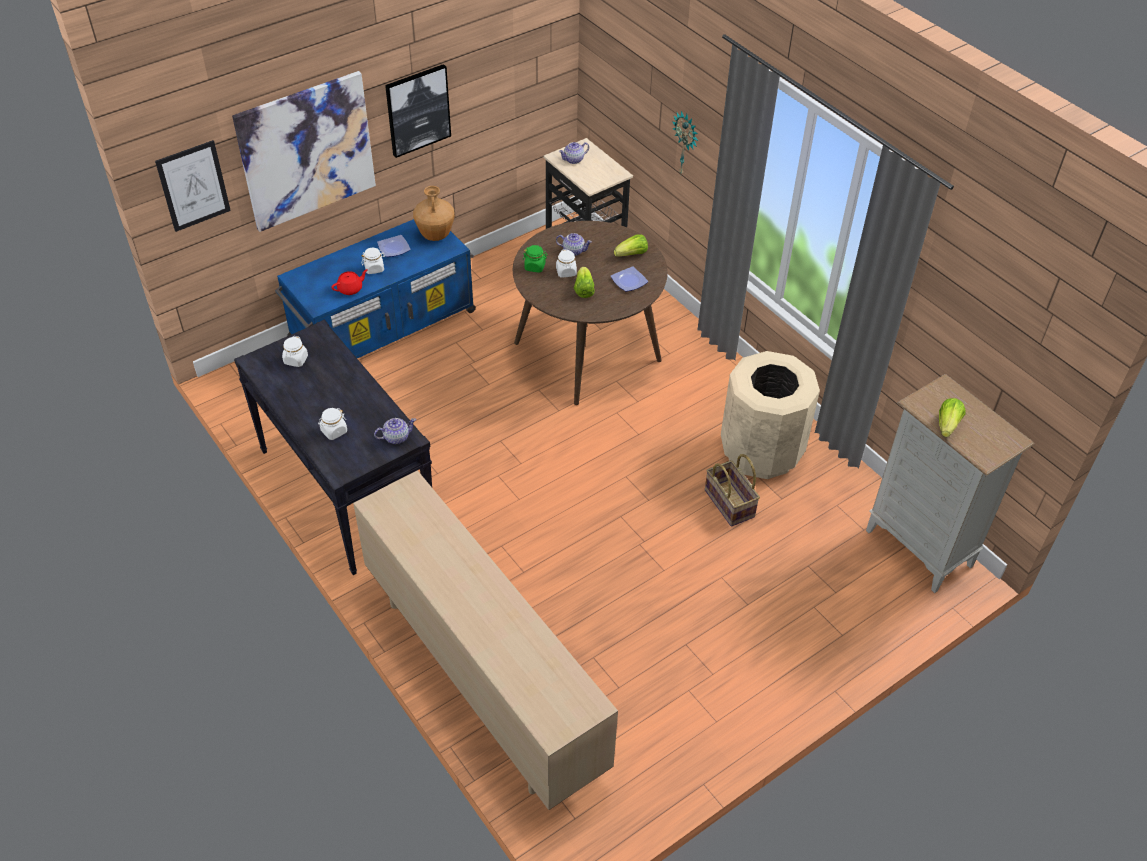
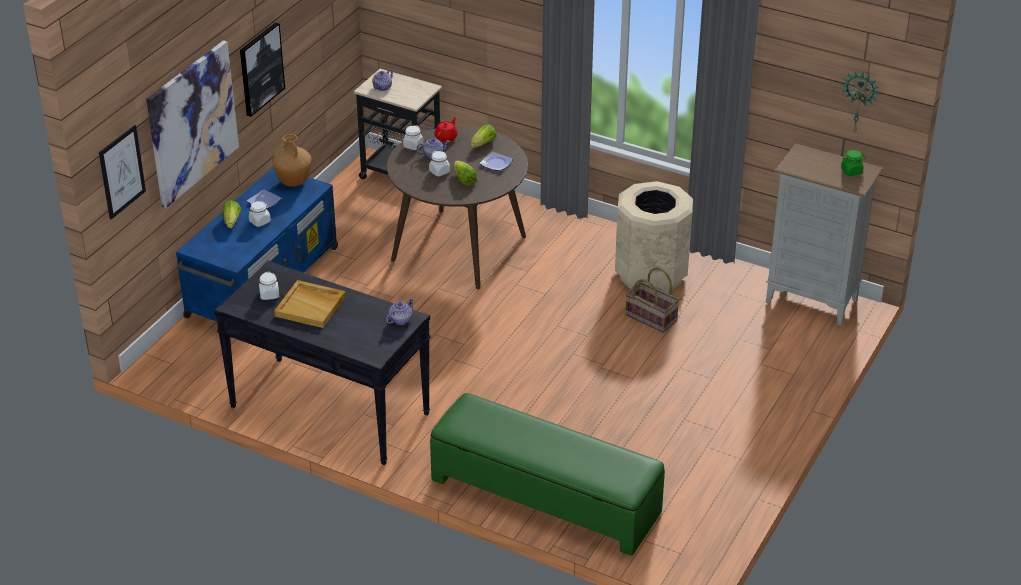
camera: 25 degrees left, 10 degrees down
(324, 388) = (311, 306): none -> beige tray
(334, 431) = (345, 332): white jar -> white jar (413, 146)
(350, 289) = (252, 242): red teapot -> red teapot (446, 137)
(481, 679) = (544, 495): beige cabinet -> green bench
(535, 267) = (410, 175): green jar -> green jar (851, 171)
(686, 143) = (498, 39): wall clock -> wall clock (859, 101)
(947, 425) = (819, 174): lettuce -> lettuce (232, 222)

